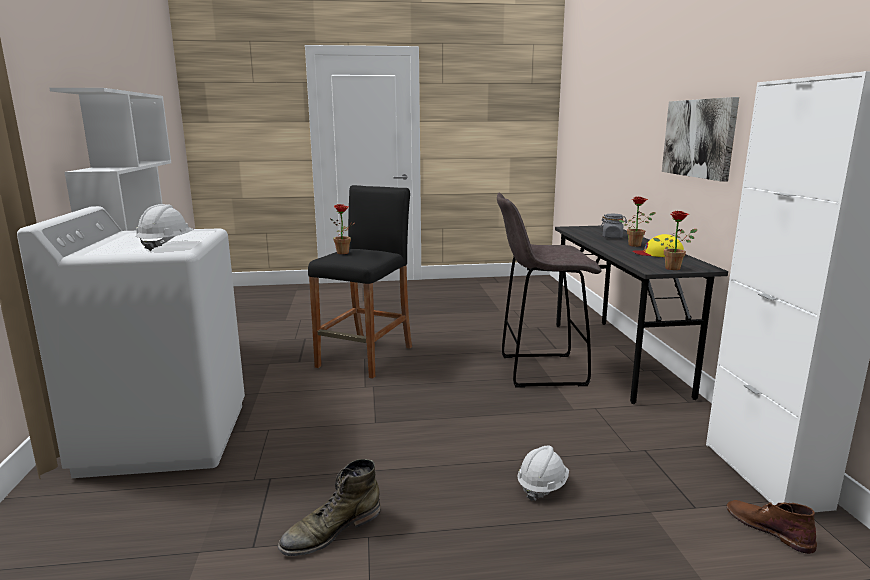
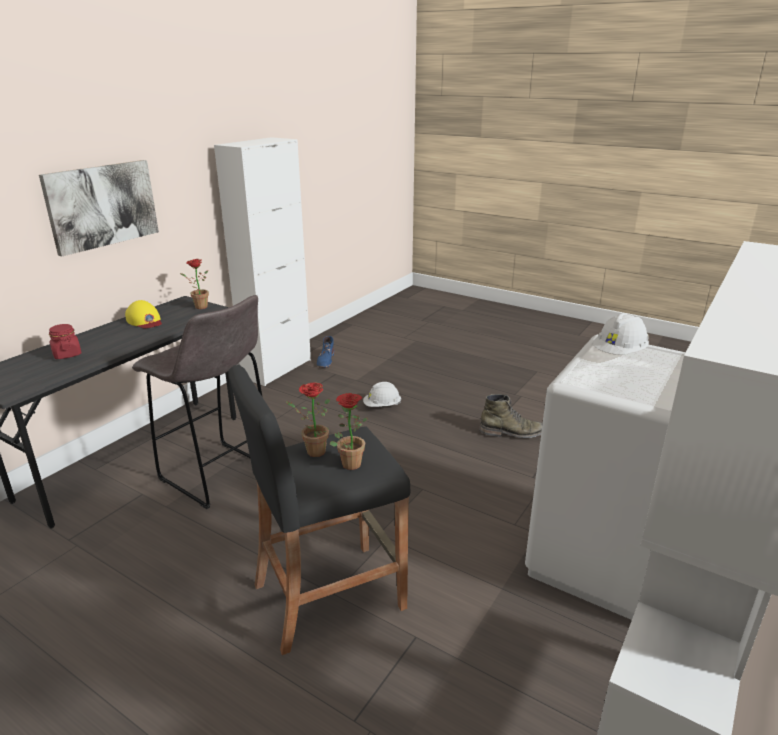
camera: 140 degrees left, 10 degrees up
(612, 237) = (67, 354): grey jar -> red jar
(636, 245) = (106, 336): potted plant -> potted plant (312, 451)
(768, 528) = (326, 360): brown boot -> blue boot

